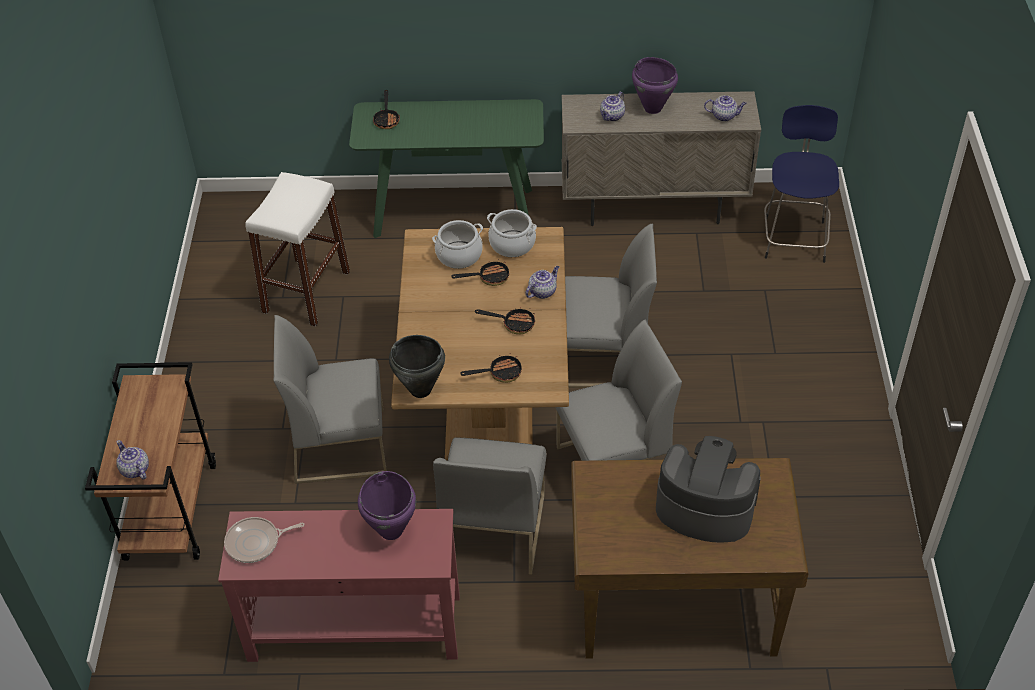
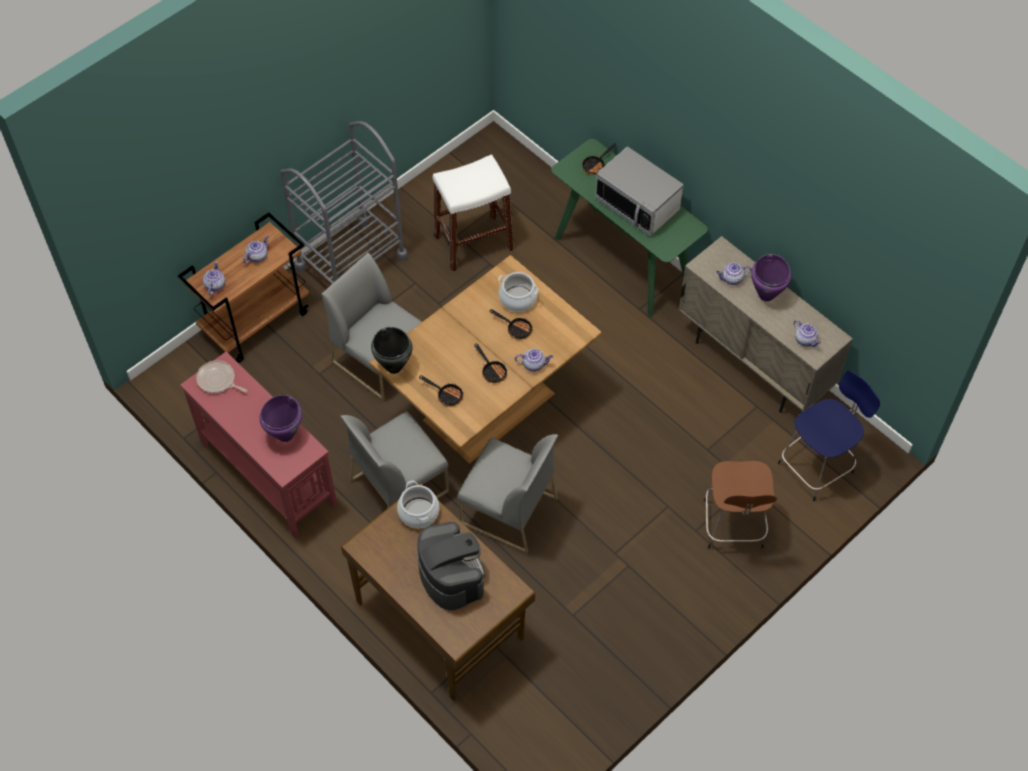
camera: 45 degrees right, 10 degrees up
(149, 411) = (257, 256): none -> teapot
(206, 390) = (351, 262): none -> grey cart
(461, 122) = (637, 205): none -> microwave
(512, 244) = (556, 318): cooking pot -> cooking pot (418, 512)
(605, 358) = (589, 440): grey chair -> none
(796, 327) = (733, 526): none -> brown stool

